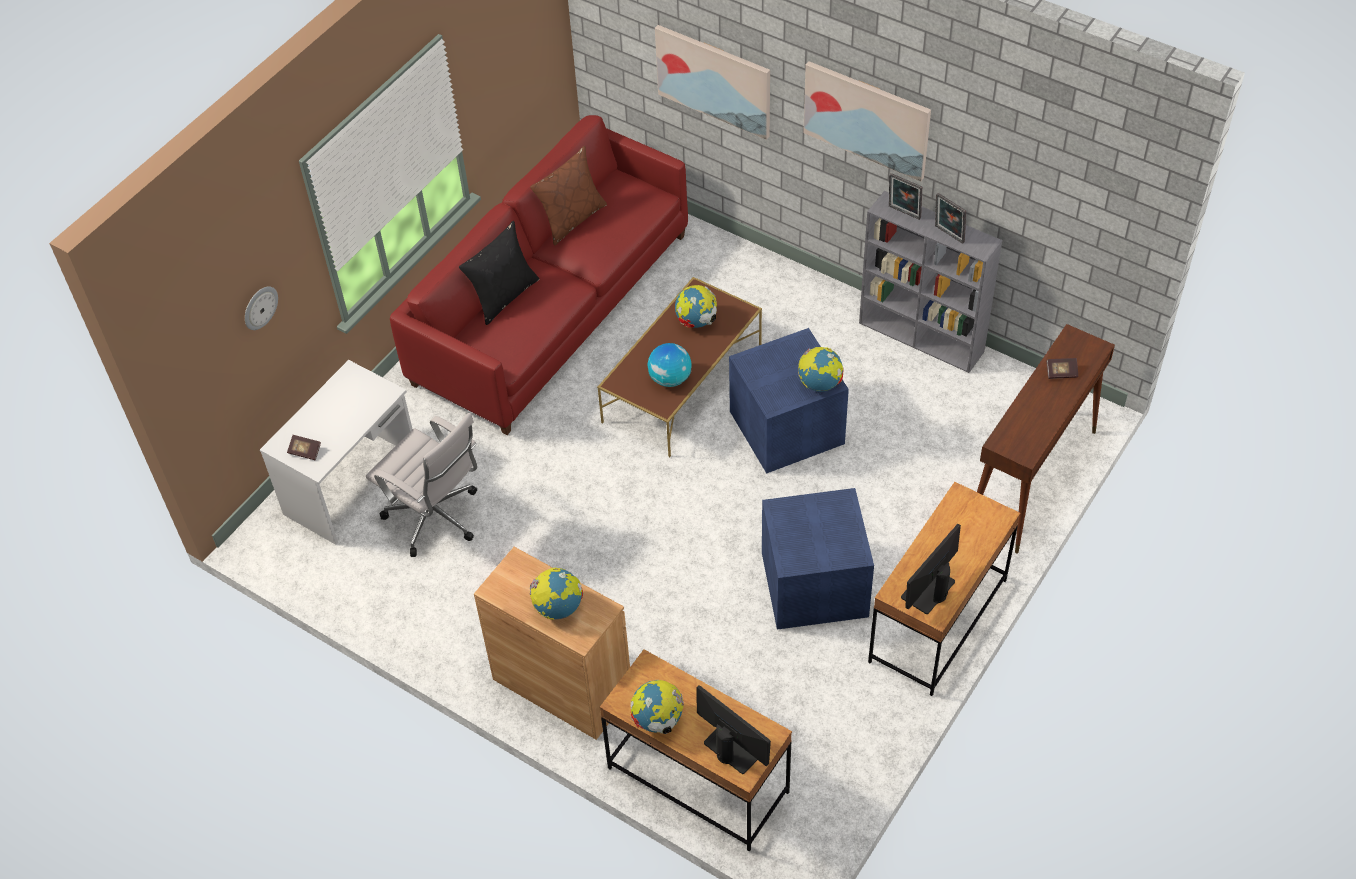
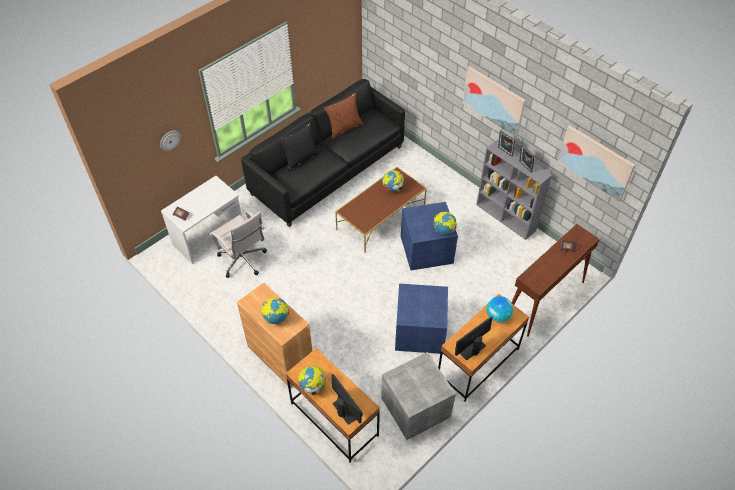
camera: 10 degrees right, 0 degrees up
(552, 308) = (328, 170): red sofa -> black sofa
(670, 379) = (372, 214): globe -> globe (498, 316)
(714, 80) = (424, 70): picture -> picture (595, 162)
(844, 727) = (415, 408): none -> grey storage box

